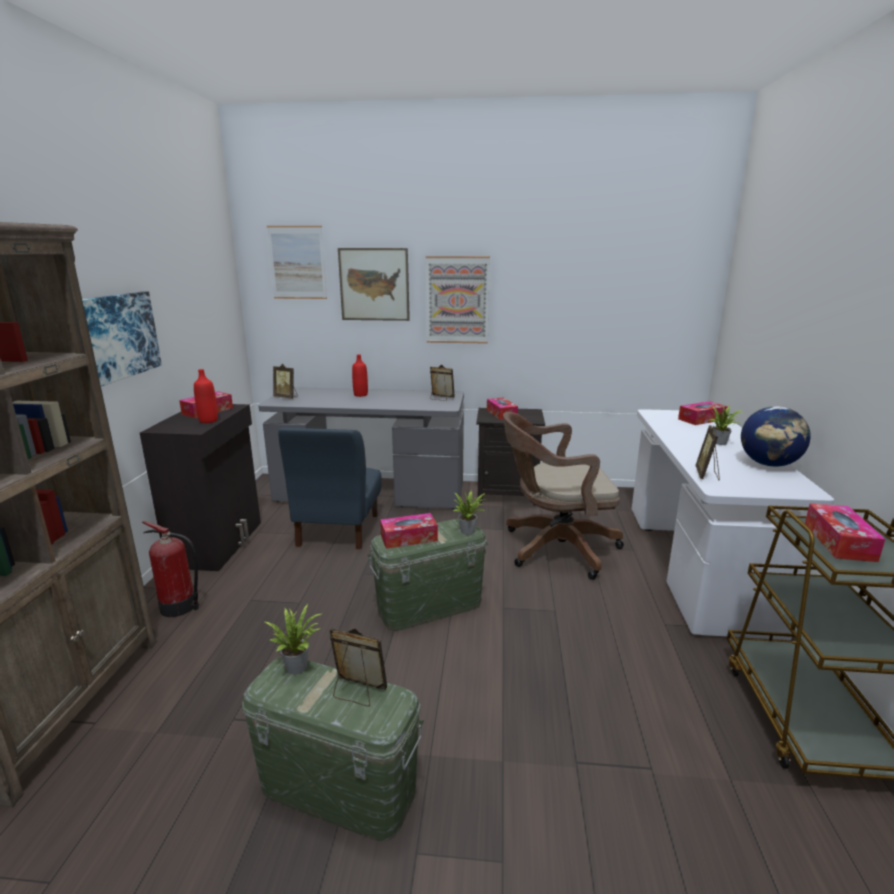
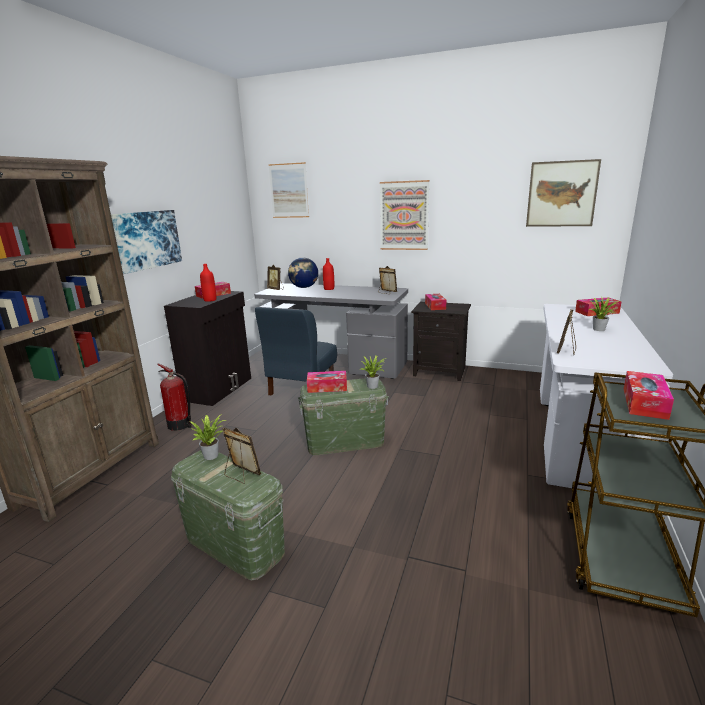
camera: 15 degrees right, 0 degrees up
(374, 284) = (342, 205): picture -> picture (561, 194)
(554, 548) = (460, 412): brown office chair -> none
(769, 464) = (632, 347): globe -> globe (304, 287)

